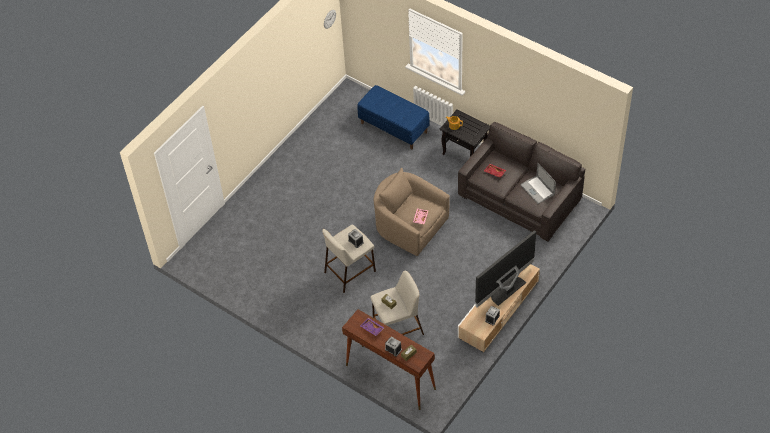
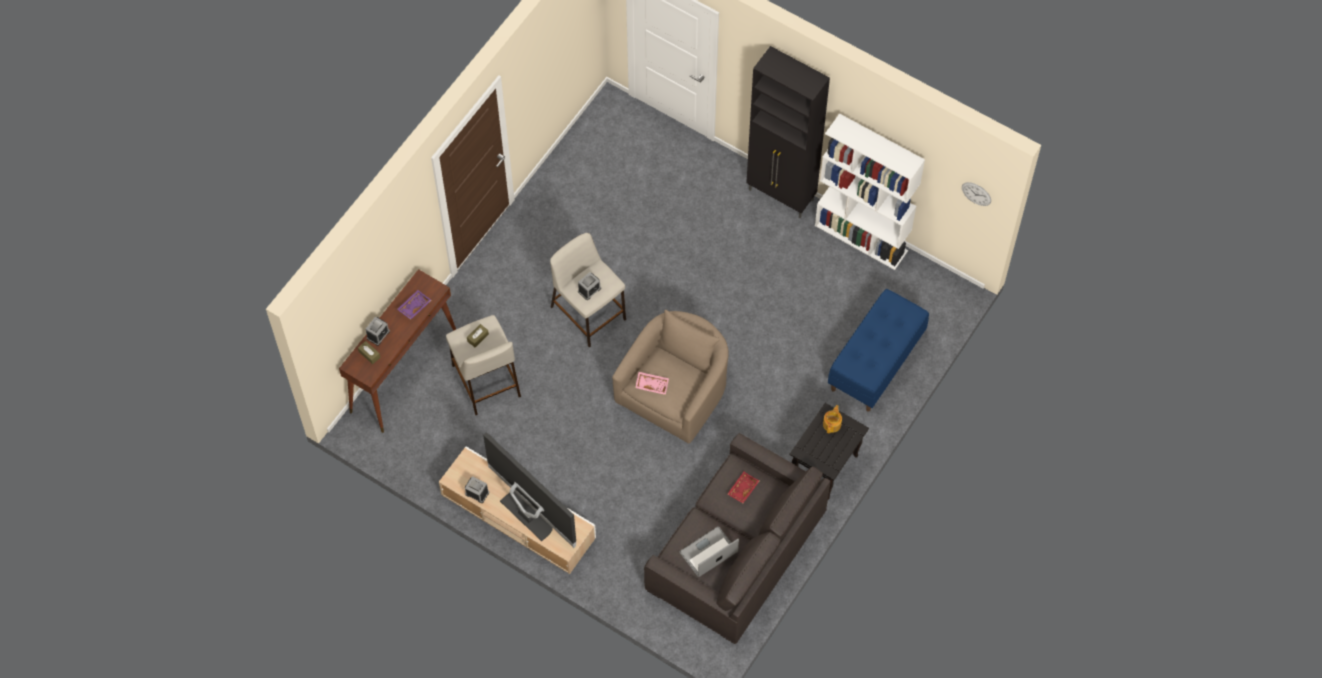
camera: 85 degrees right, 10 degrees up
(271, 169) = (781, 195): none -> black cabinet
(306, 131) = (862, 238): none -> white bookcase

